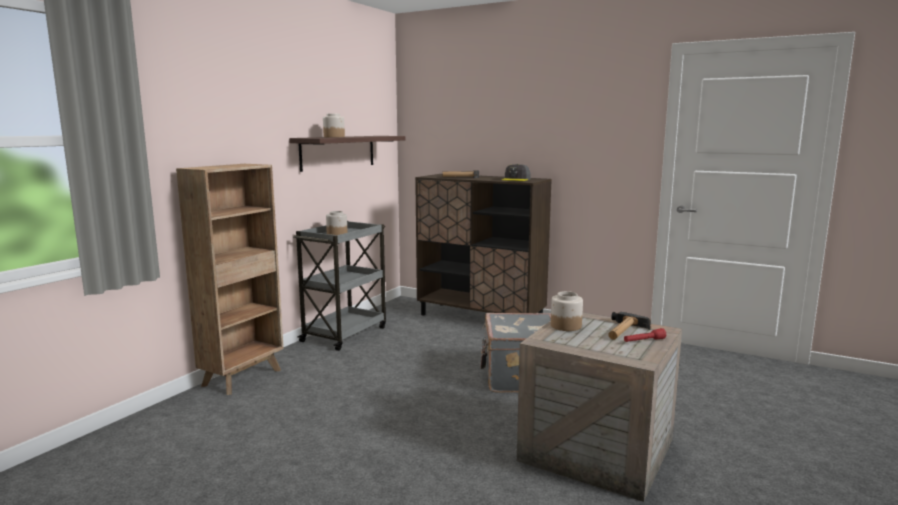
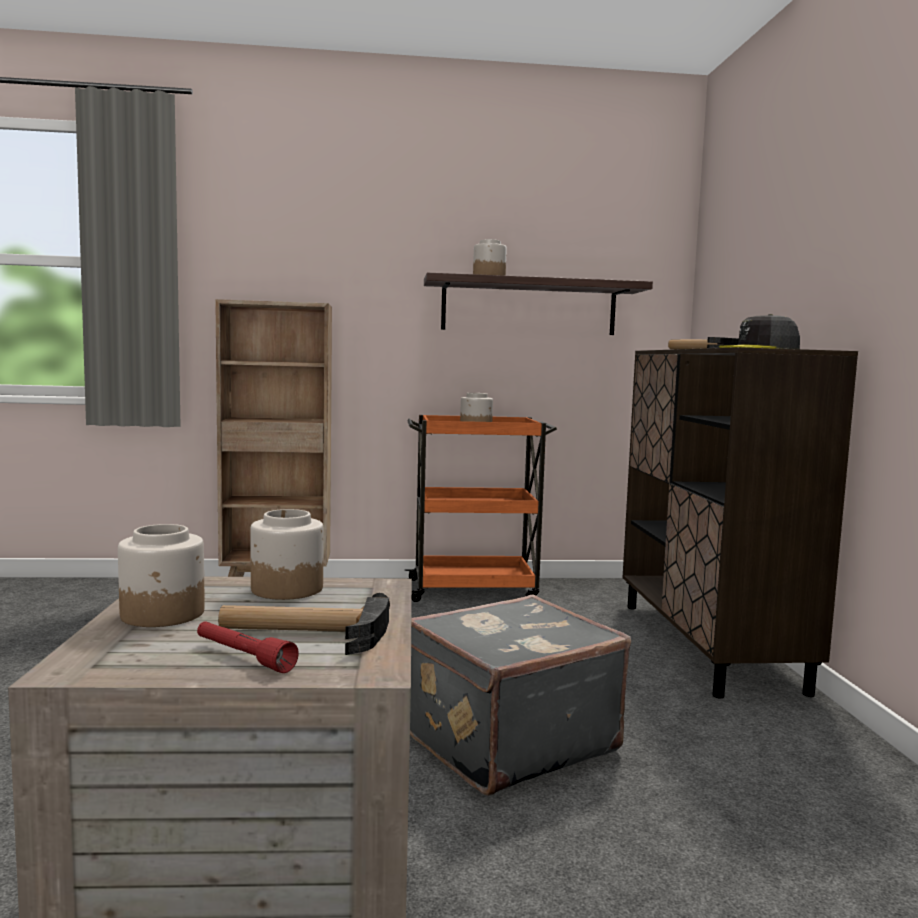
camera: 55 degrees right, 5 degrees down
(345, 333) = (474, 590): grey cart -> orange cart
(585, 345) = (163, 614): none -> jar

